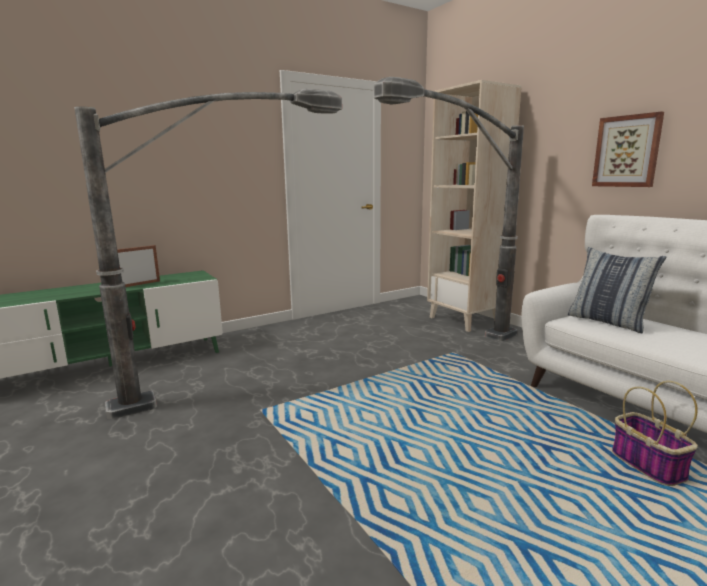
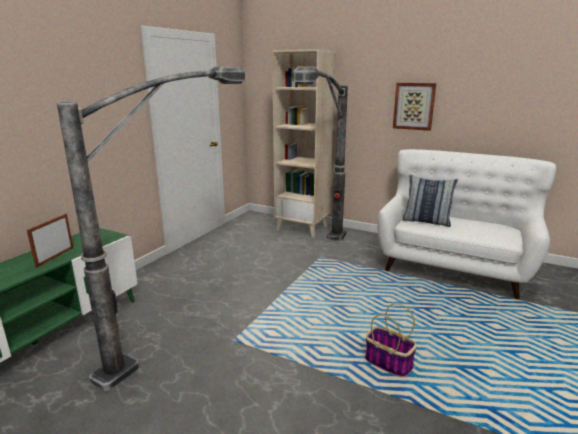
camera: 30 degrees left, 5 degrees up
(646, 464) = (474, 303): basket -> basket (387, 362)

